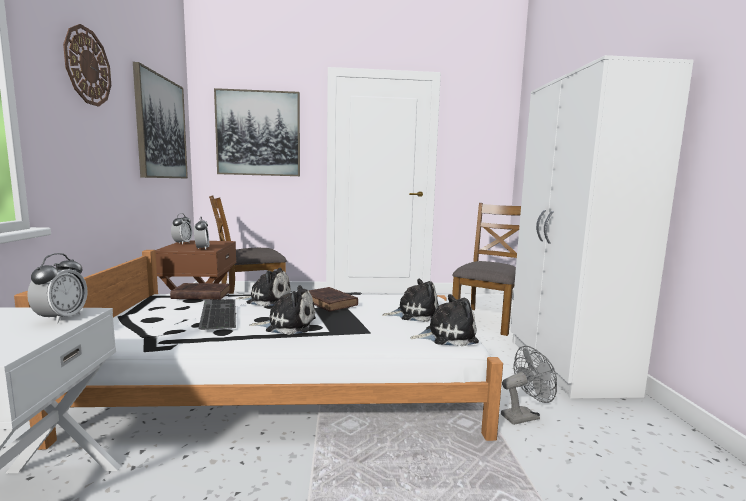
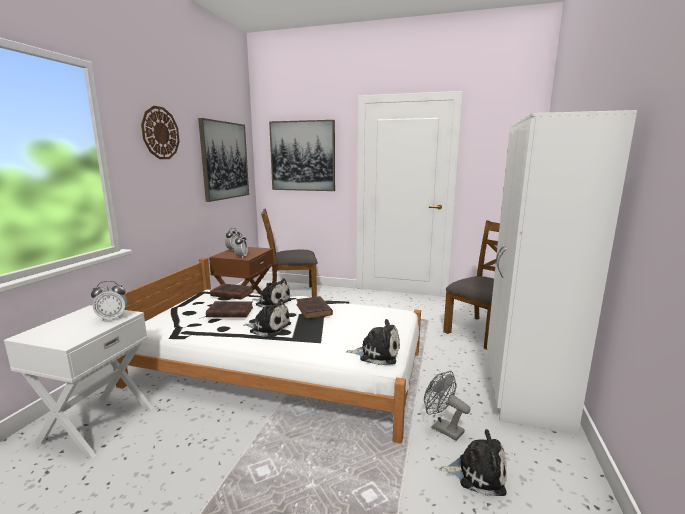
camera: 20 degrees right, 5 degrees up
(61, 318) = (112, 318): alarm clock -> alarm clock turned 45 degrees clockwise
(217, 313) = (229, 312): keyboard -> brown book
(414, 314) = (371, 328): plush toy -> plush toy (477, 473)
(524, 416) = (442, 428): grey fan -> grey fan turned 135 degrees counterclockwise

